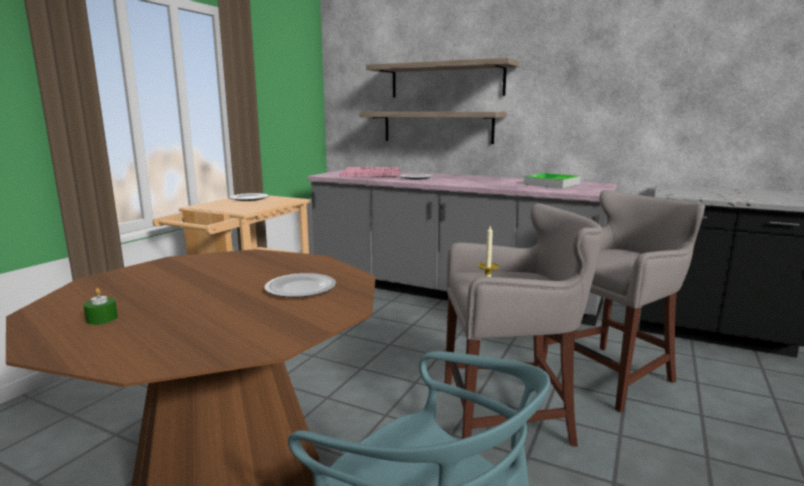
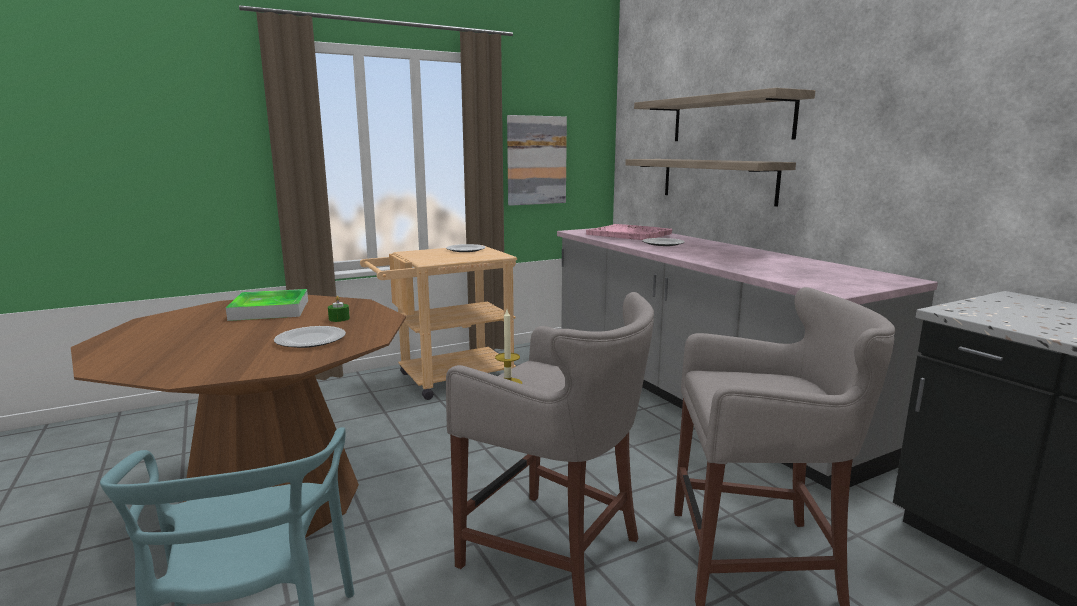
camera: 35 degrees right, 0 degrees up
(102, 319) = (161, 332): green candle -> green candle (339, 319)
(274, 113) = (536, 160): none -> picture
(551, 184) = (817, 271): tray -> tray (270, 310)

